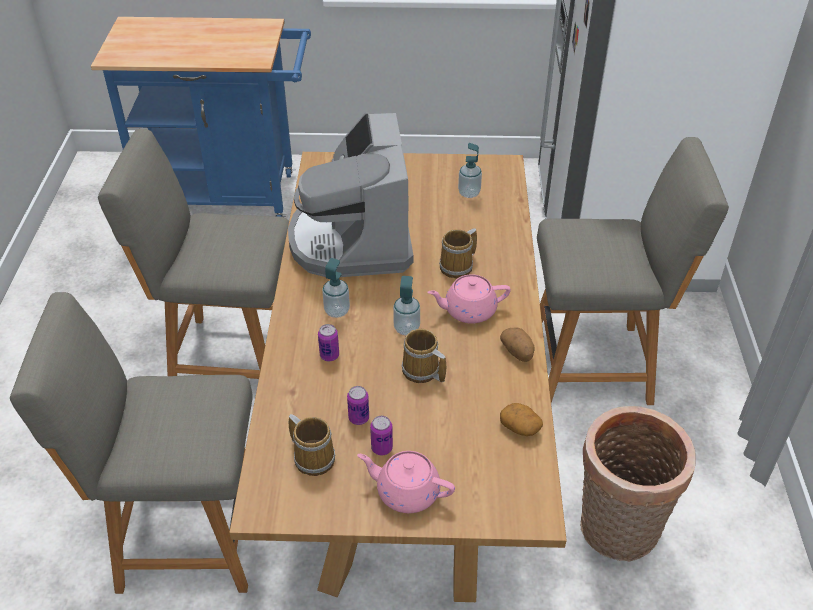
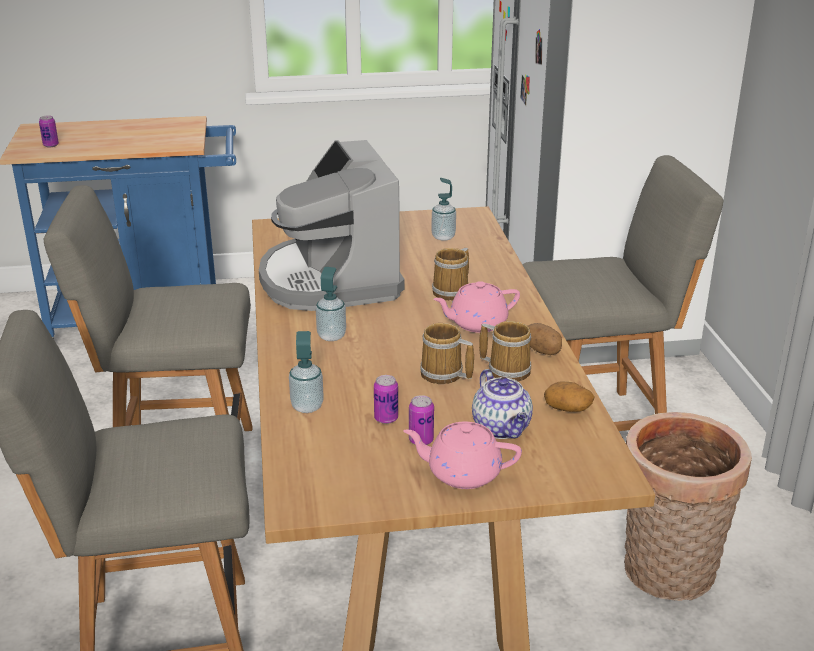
camera: 10 degrees left, 15 degrees down
(313, 457) = (345, 455): mug -> mug (507, 369)
(329, 355) = (335, 371): can -> can (51, 145)
(406, 328) = (414, 343): soap dispenser -> soap dispenser (307, 406)
(455, 444) = (502, 429): none -> teapot

